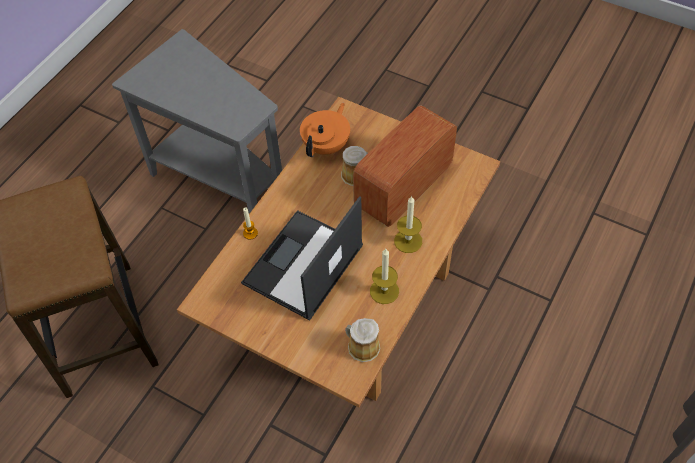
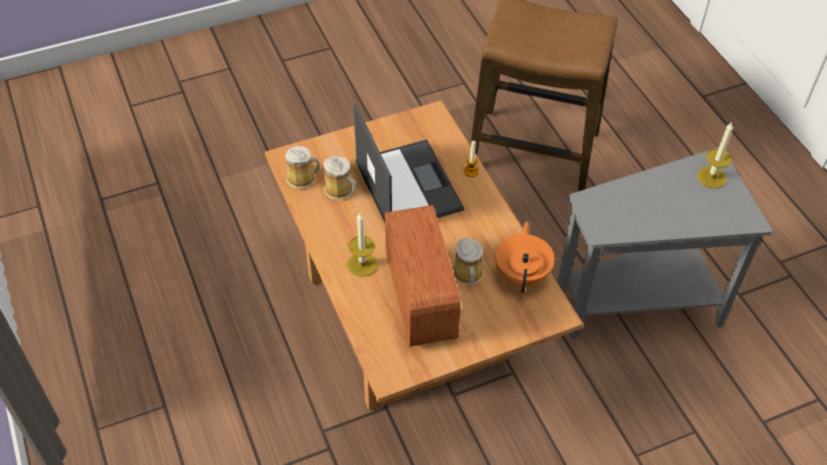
camera: 125 degrees right, 5 degrees down
(327, 146) = (522, 274): orange teapot -> orange teapot turned 150 degrees counterclockwise
(350, 308) = (340, 190): none -> mug
(384, 291) = (333, 219): candle -> candle (711, 177)

